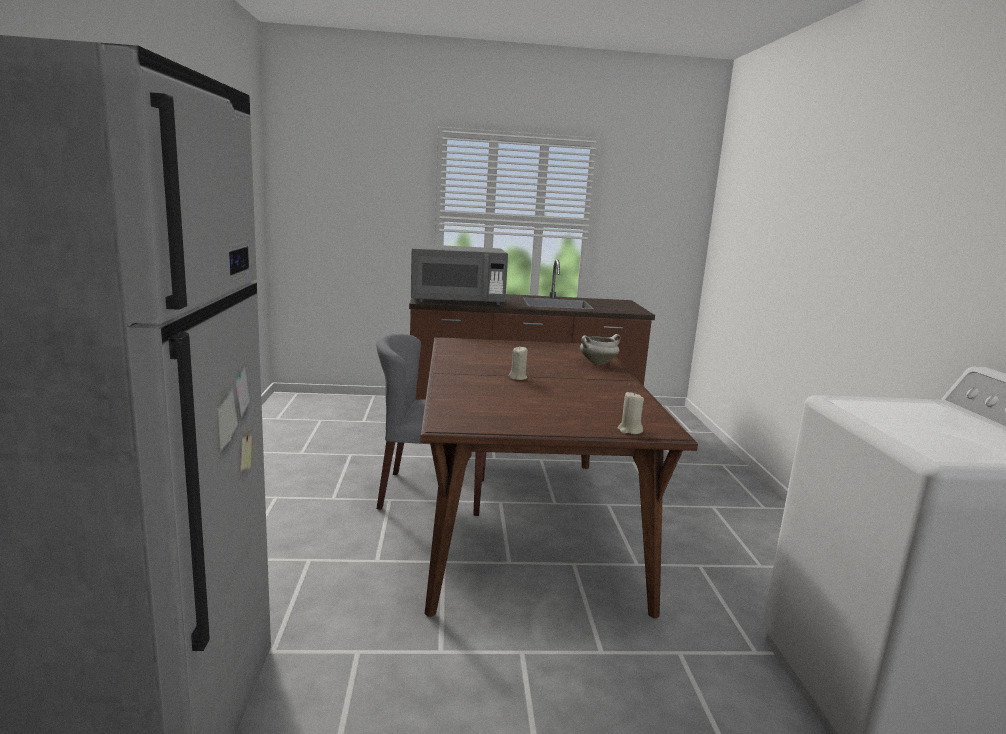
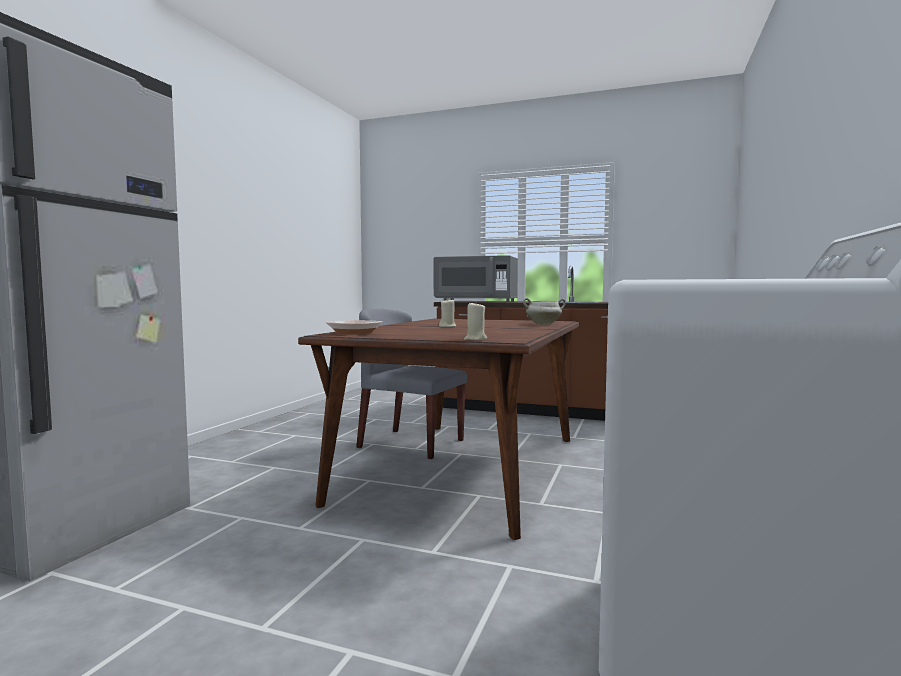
camera: 25 degrees right, 10 degrees down
(467, 416) = (354, 333): none -> bowl

